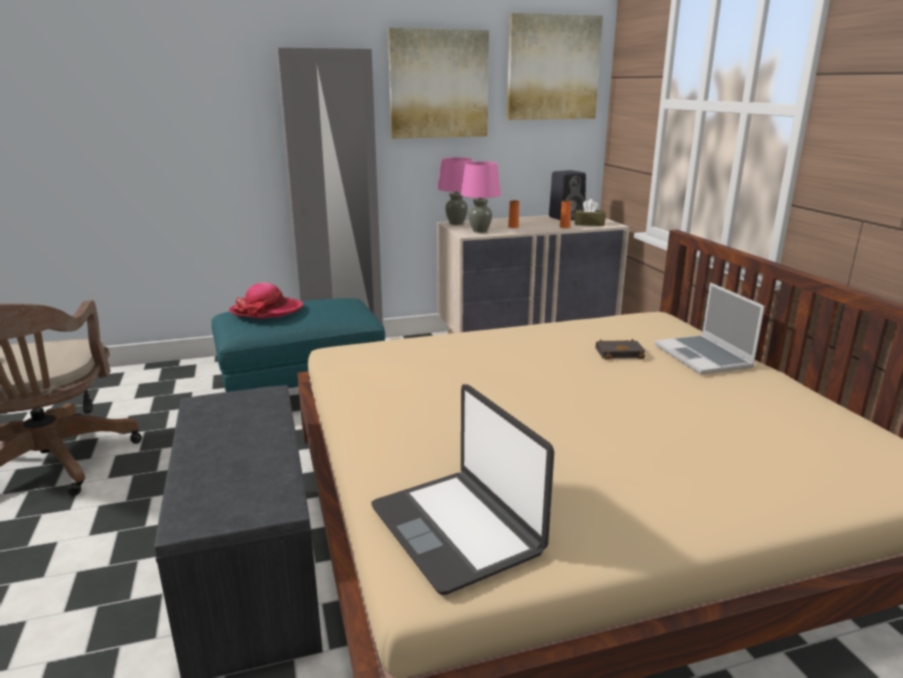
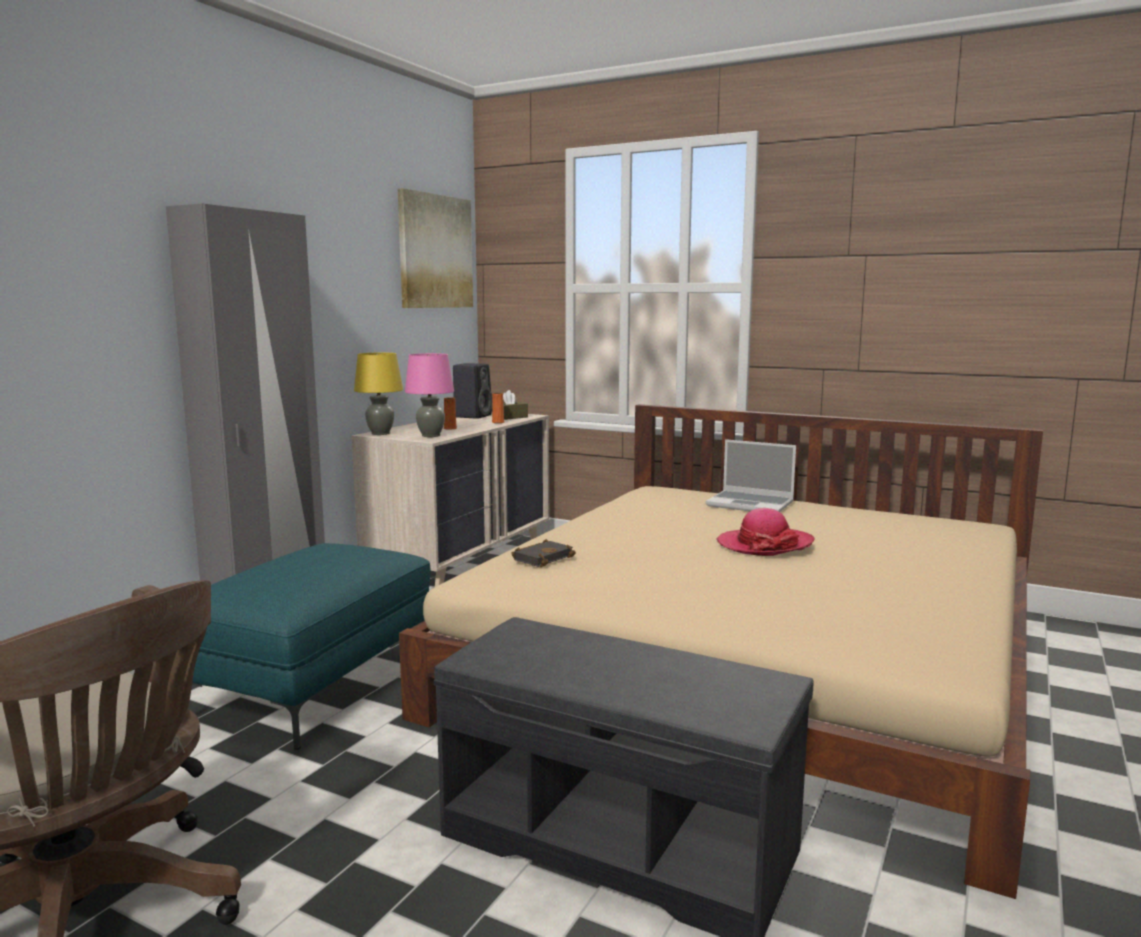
camera: 45 degrees left, 10 degrees down
(267, 310) = (277, 572): hat -> hat (765, 545)
(438, 84) = (340, 264): picture -> none
(456, 223) = (380, 433): pink table lamp -> yellow table lamp
(457, 529) = (895, 640): laptop -> none
(620, 353) = (696, 516): black book -> black book (543, 558)

